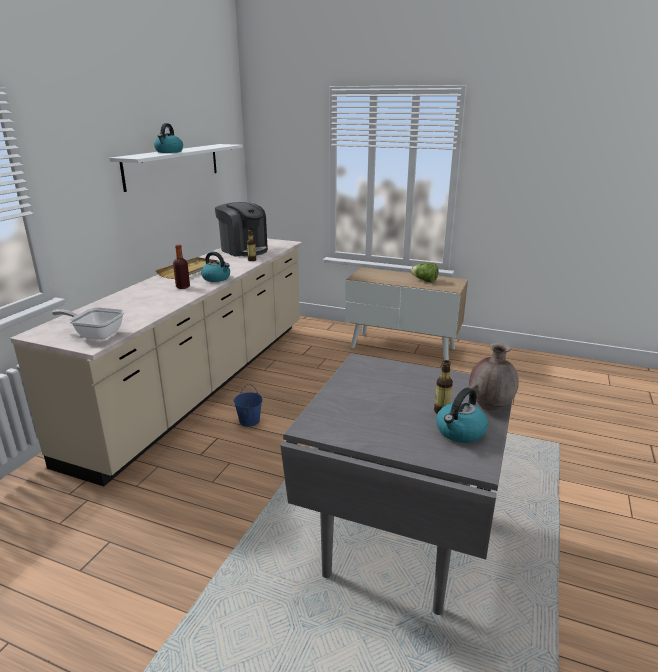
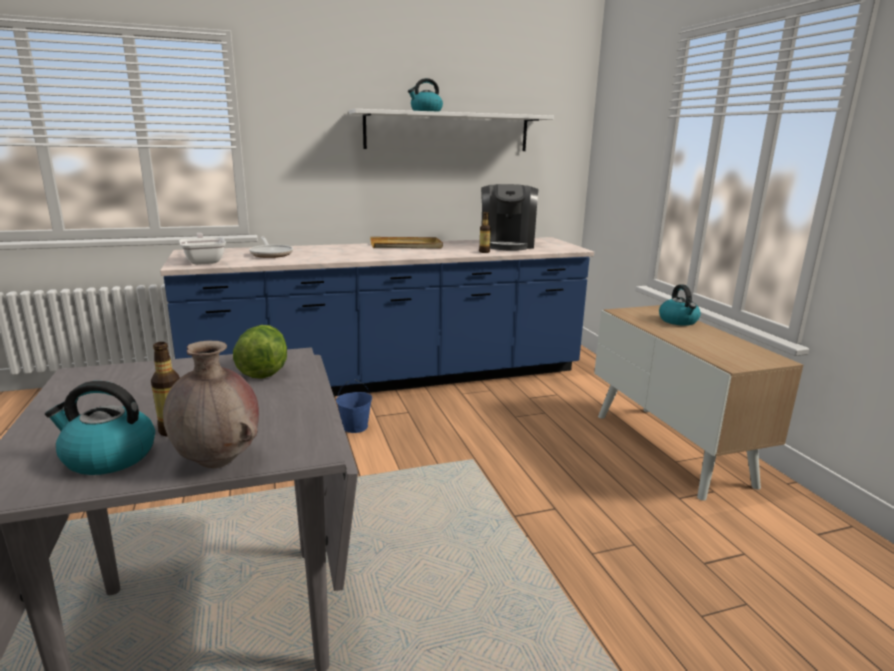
camera: 50 degrees right, 5 degrees down
(121, 309) = (271, 254): none -> frying pan
(183, 287) = (358, 253): bottle -> none
(204, 383) = (392, 380): beige counter -> blue counter
(217, 278) = (403, 255): kettle -> kettle (678, 321)
(424, 281) = (712, 342): lettuce -> lettuce (263, 370)

